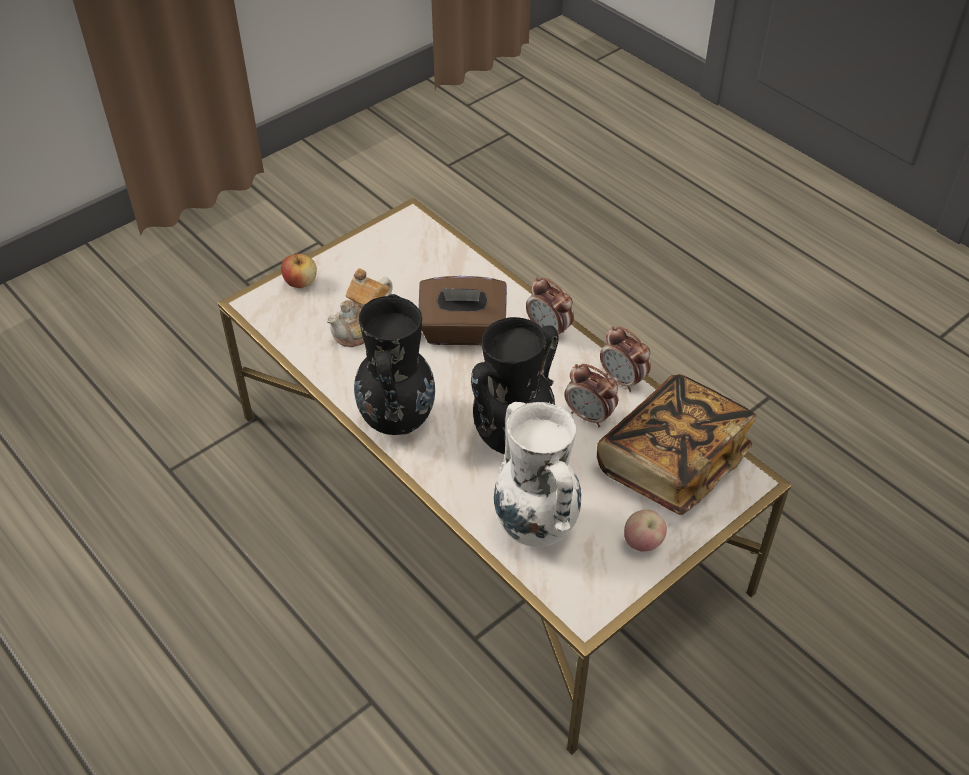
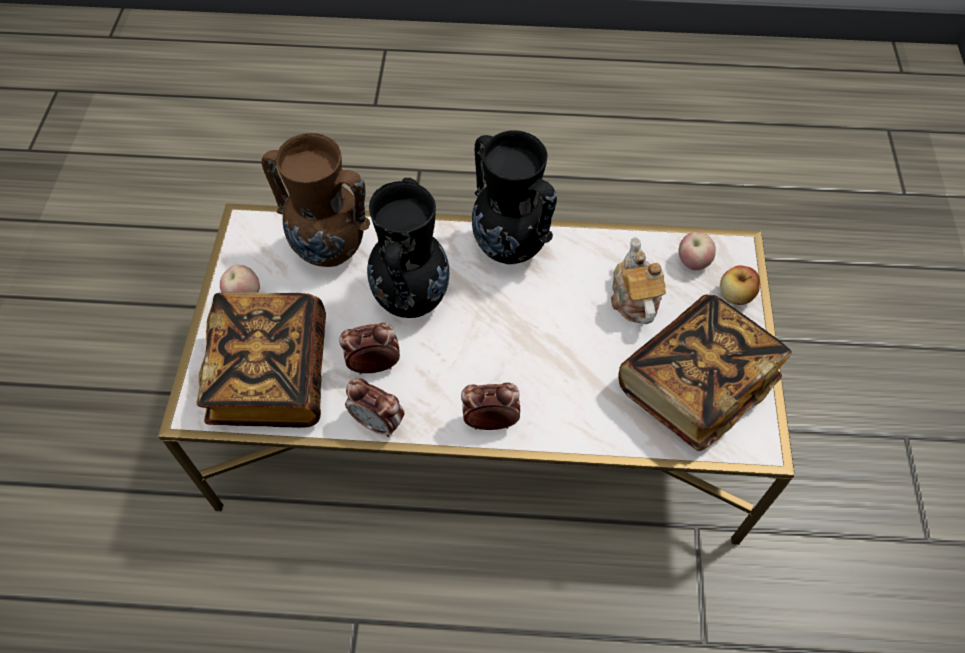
camera: 135 degrees right, 10 degrees up
(293, 318) = (692, 262): none -> apple
(401, 262) = (695, 386): none -> book
(462, 332) = (557, 359): brown tissue box -> none
(535, 526) = (331, 252): white vase -> brown vase
(622, 380) = (378, 423): alarm clock -> alarm clock turned 150 degrees counterclockwise

